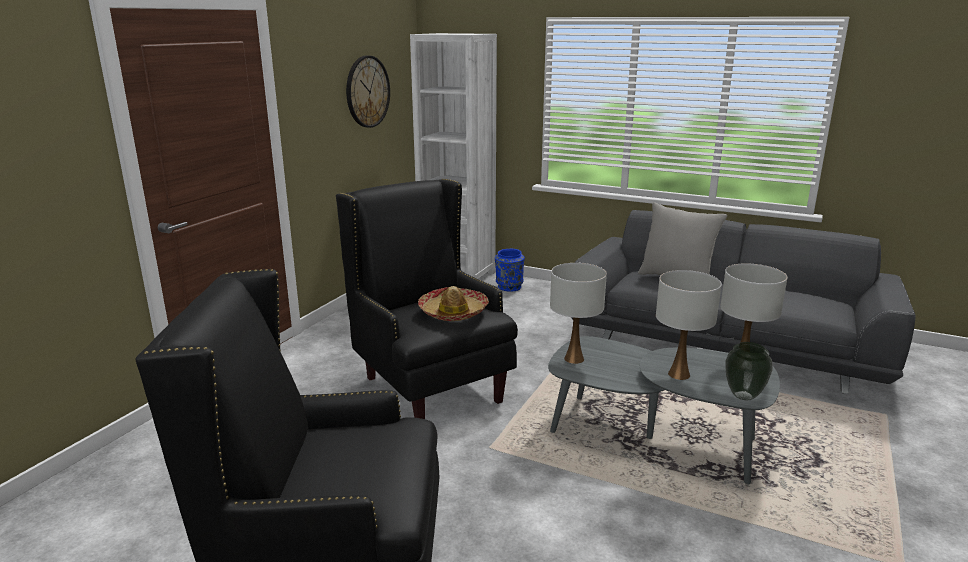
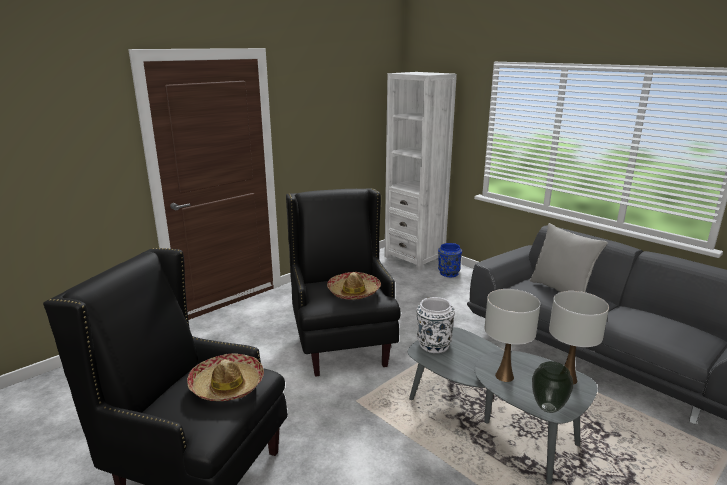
camera: 20 degrees right, 0 degrees up
(367, 91) = (351, 115): wall clock -> none
(377, 444) = (227, 385): none -> hat
(574, 359) = (433, 345): white table lamp -> white vase

